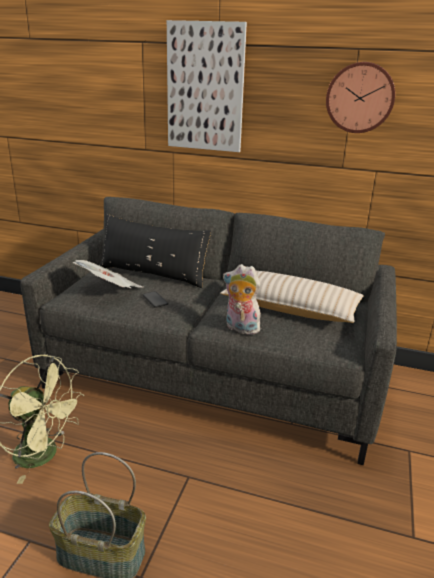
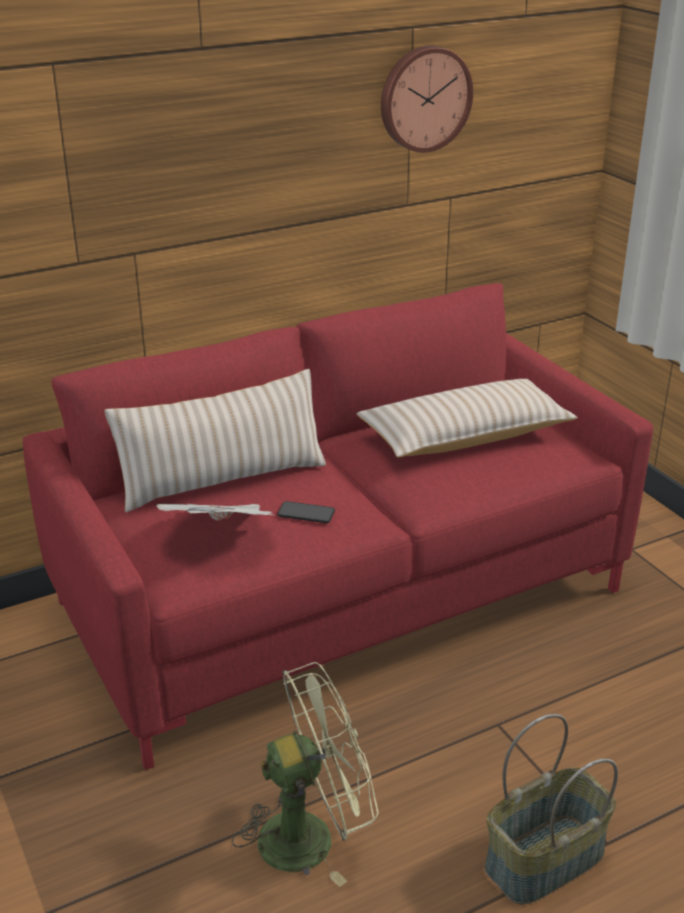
camera: 45 degrees left, 5 degrees up
(153, 274) = (223, 480): black pillow -> beige pillow
(205, 88) = (189, 127): picture -> none
(214, 376) = (341, 596): grey sofa -> red sofa
(240, 328) = (462, 492): plush toy -> none

